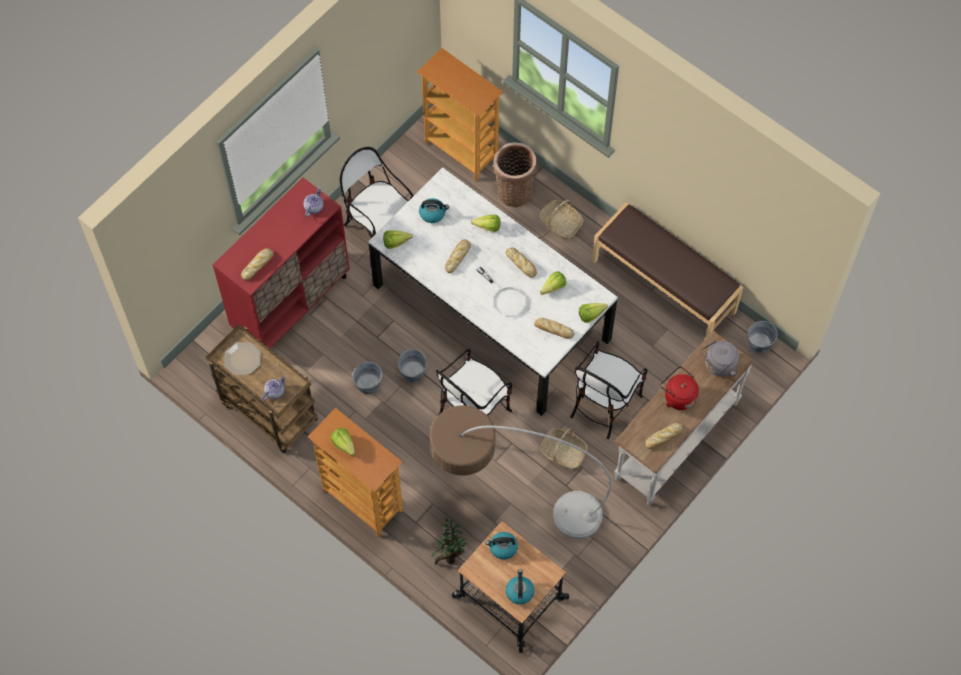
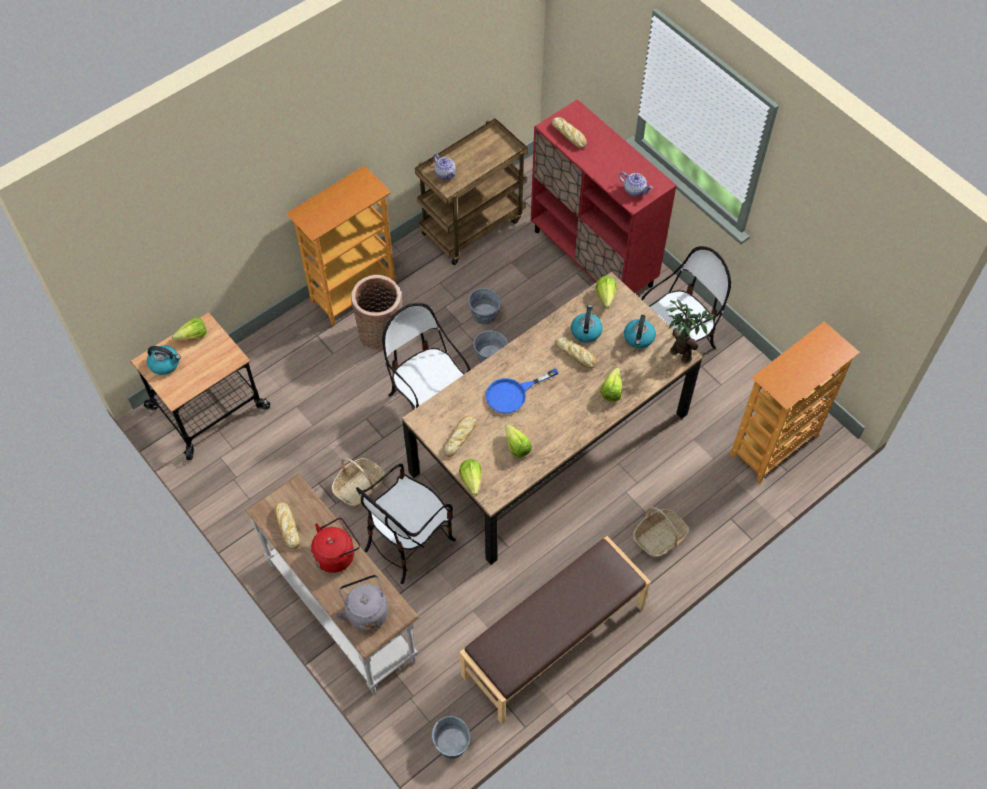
camera: 100 degrees right, 5 degrees down
(242, 359) = (488, 151): plate -> none
(345, 447) = (343, 194): lettuce -> lettuce (190, 337)
(451, 556) = (270, 361): potted plant -> potted plant (679, 352)
(492, 312) = (549, 444): white dining table -> brown dining table
(502, 548) = (219, 356): kettle -> kettle (586, 331)
(505, 297) = (513, 394): white frying pan -> blue frying pan
(510, 503) = (313, 425): floor lamp -> none
(514, 190) = (712, 493): basket -> basket (381, 334)
(521, 264) = (555, 418): bread -> none
(604, 403) = (408, 541): chair -> chair turned 90 degrees counterclockwise

